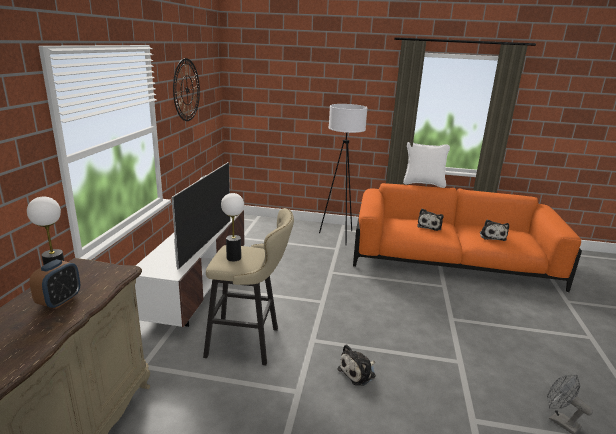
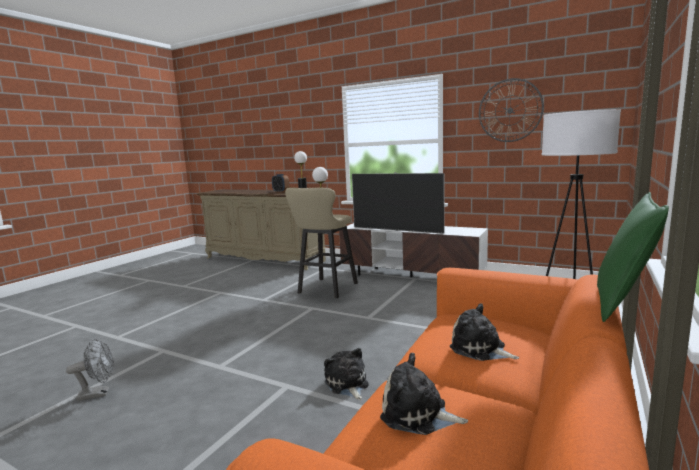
camera: 110 degrees right, 10 degrees down
(358, 372) = (259, 319): plush toy -> plush toy (347, 384)
(423, 184) = (622, 305): white pillow -> green pillow

